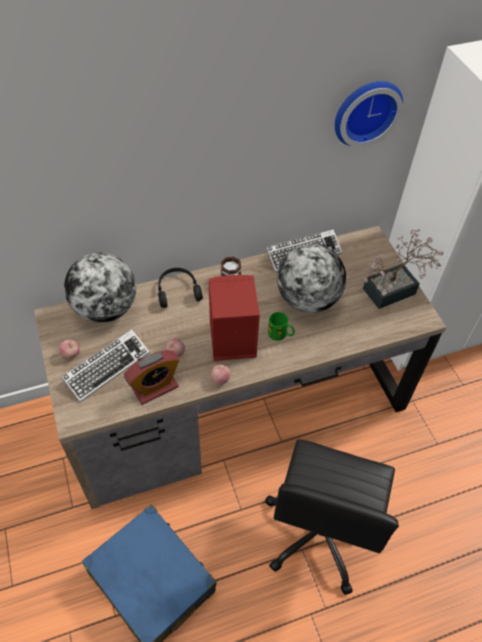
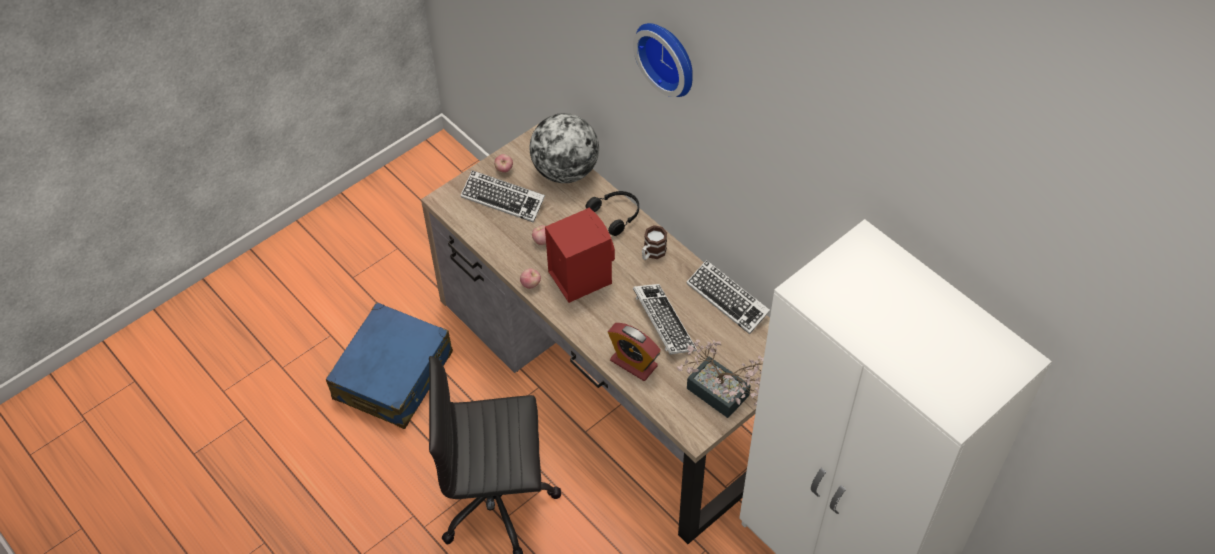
camera: 70 degrees right, 0 degrees up
(155, 387) = (499, 241): alarm clock -> alarm clock (633, 363)
(281, 334) = (607, 314): green mug -> none
(307, 300) = (663, 322): globe -> keyboard
(365, 111) = (805, 215): wall clock -> wall clock (669, 56)

